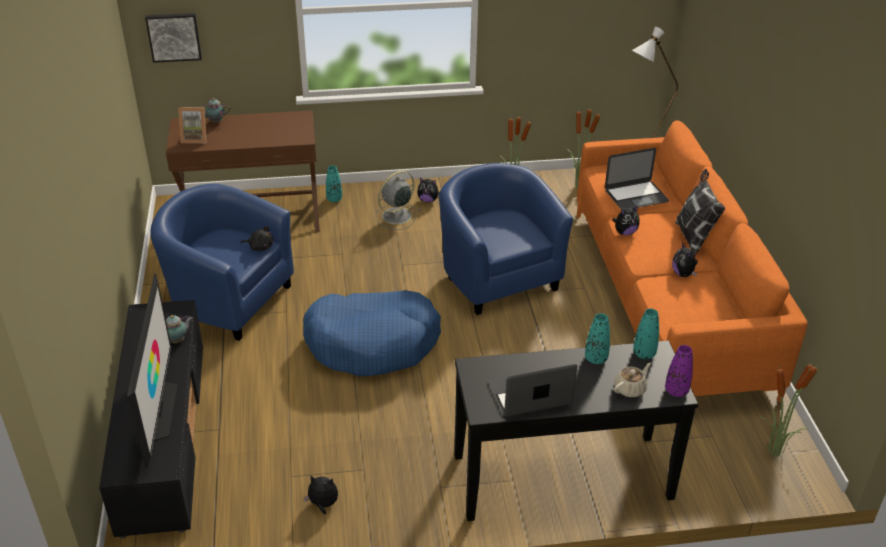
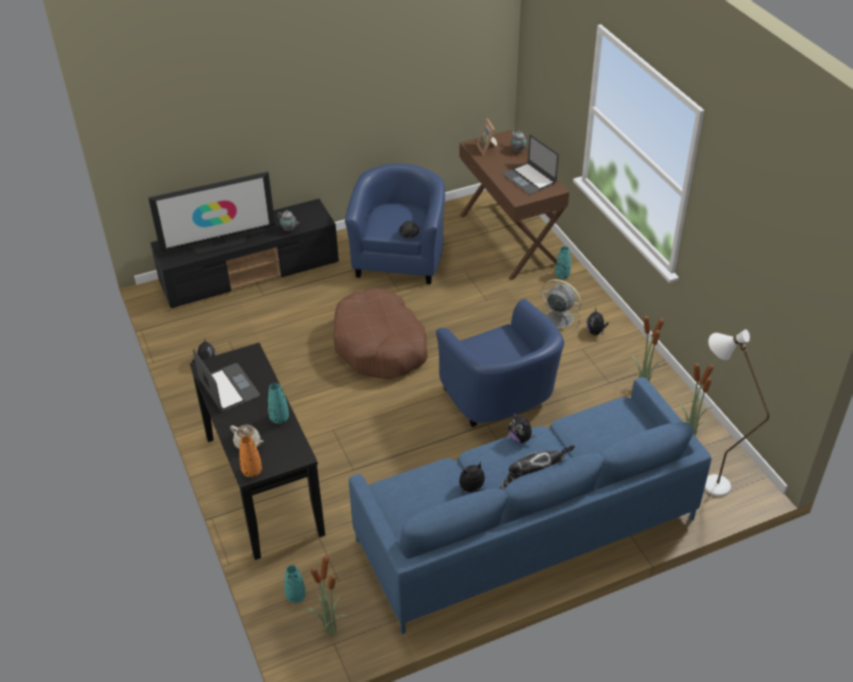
camera: 75 degrees right, 5 degrees up
(174, 36) = (535, 72): picture -> none
(373, 343) = (380, 345): blue dog bed -> brown dog bed
(497, 277) = (500, 401): blue armchair -> blue armchair turned 105 degrees clockwise
(636, 195) = (589, 438): laptop -> laptop (529, 178)
(644, 354) = (294, 447): turquoise vase -> turquoise vase (296, 596)
(667, 298) = (525, 529): orange sofa -> blue sofa
(676, 391) = (252, 471): purple vase -> orange vase

